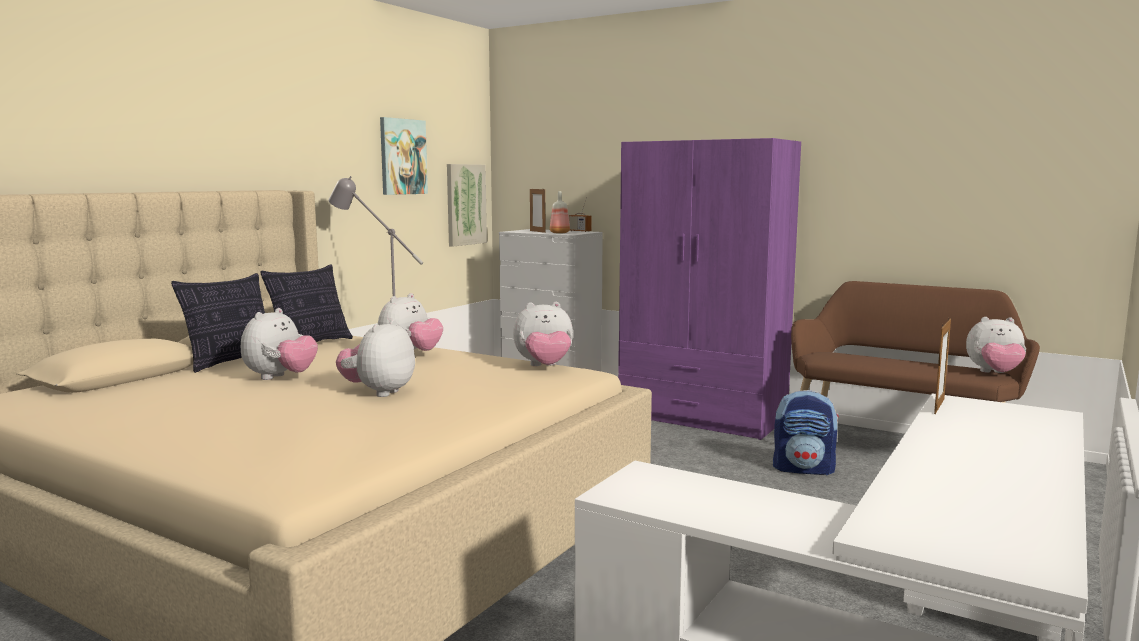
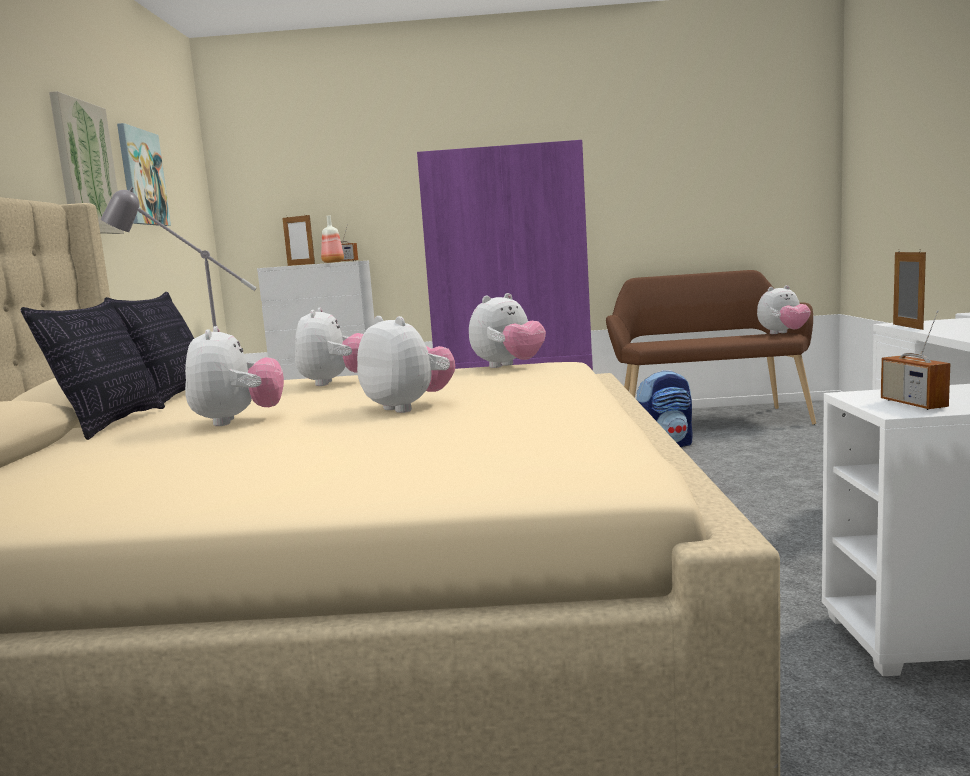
camera: 30 degrees left, 0 degrees up
(378, 392) = (408, 407): plush toy -> plush toy turned 150 degrees clockwise
(465, 204) = (198, 242): picture -> picture (85, 168)
(642, 492) = (913, 404): none -> radio

